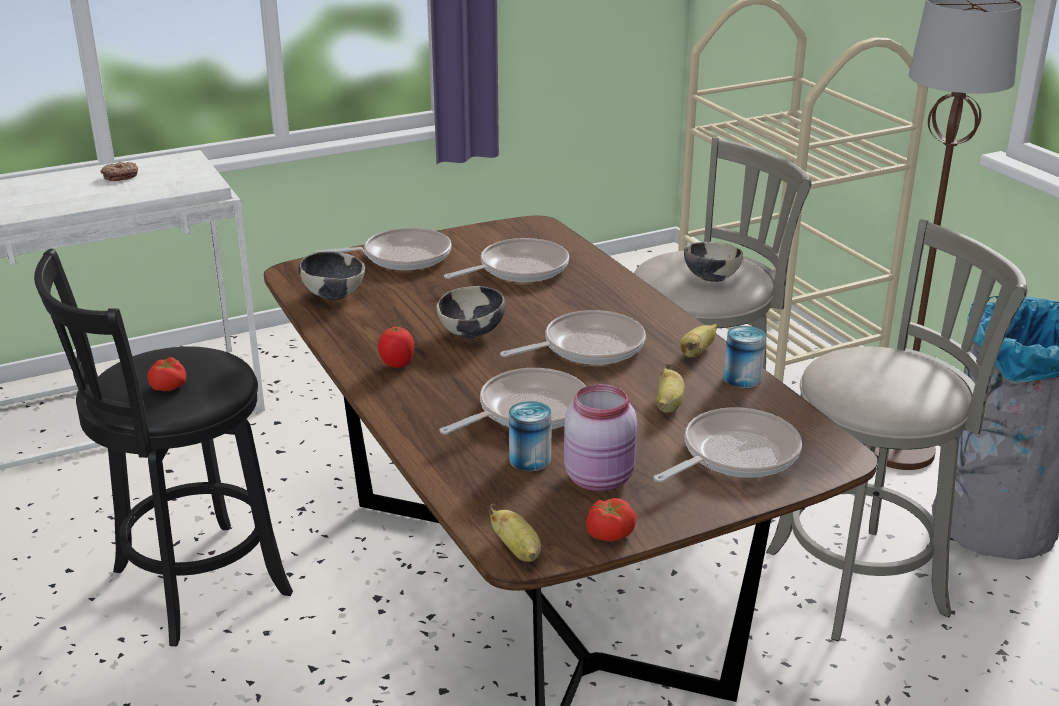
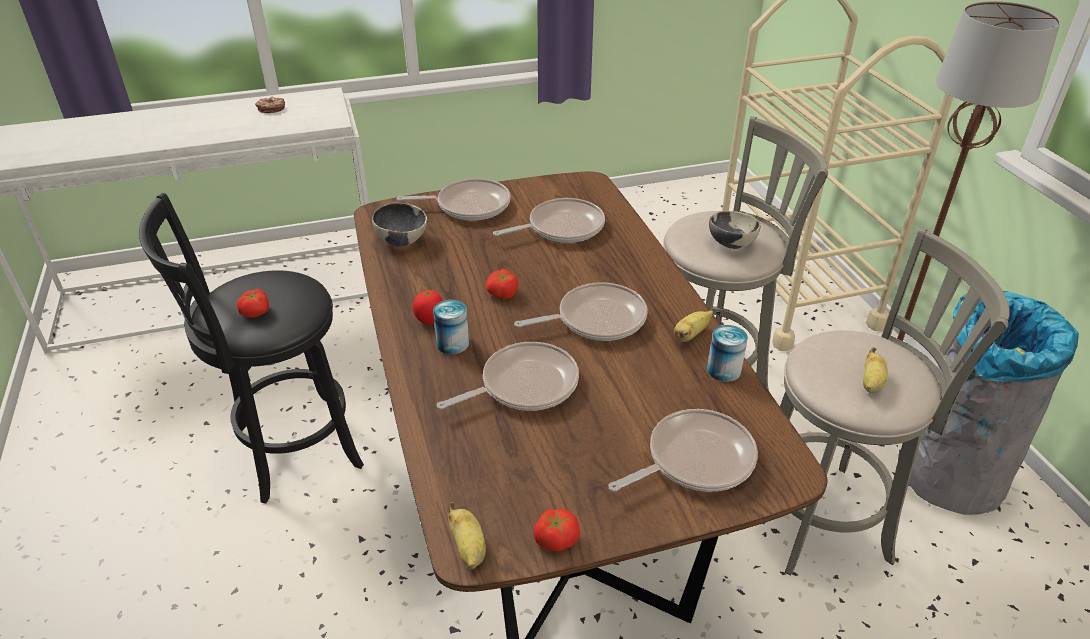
camera: 10 degrees right, 10 degrees up
(472, 333) = (502, 293): bowl -> tomato
(530, 459) = (510, 441): can -> can (452, 343)
(601, 478) = (566, 472): pink jar -> none
(668, 405) = (649, 393): banana -> banana (871, 383)

